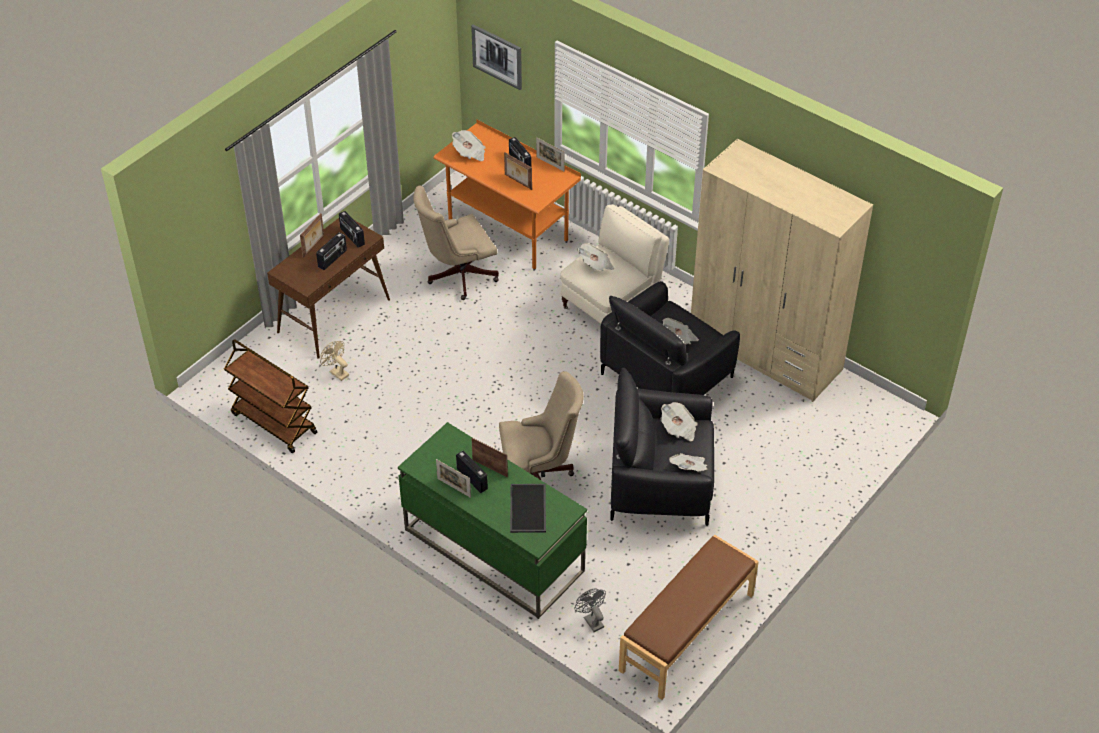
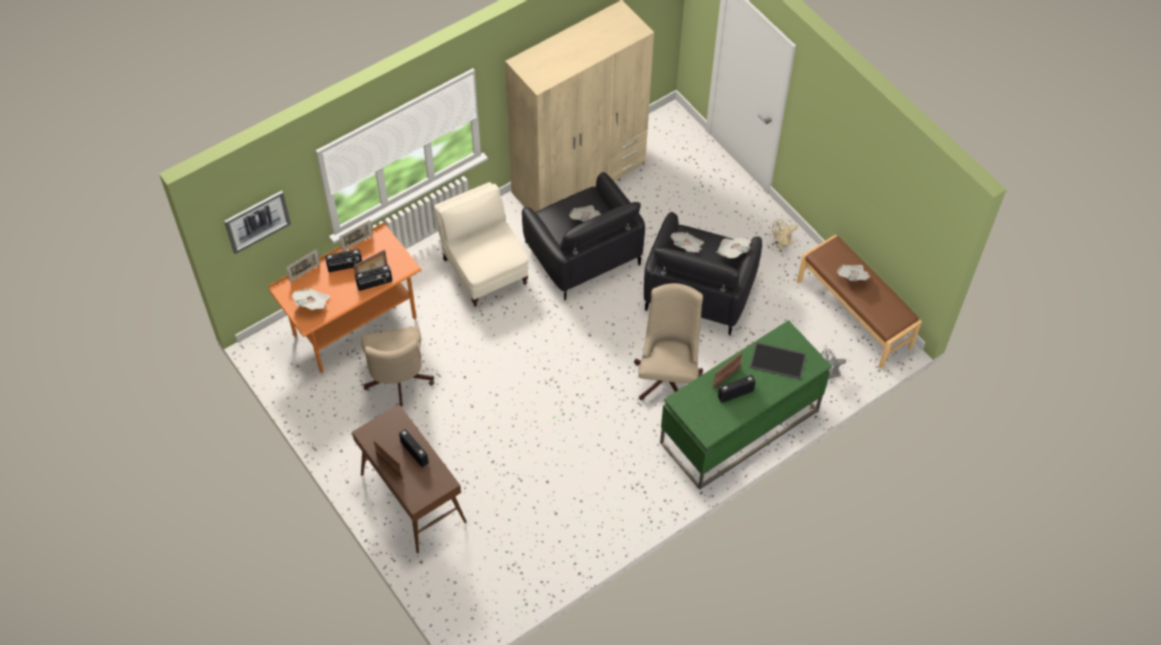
camera: 75 degrees left, 10 degrees up
(273, 423) = (538, 576): brown cart -> none
(336, 372) = (490, 509): beige fan -> beige fan (781, 244)
(352, 237) = (389, 430): radio -> radio (374, 284)
(454, 488) = (741, 409): picture frame -> picture frame (305, 273)
(595, 265) = (480, 252): newspaper -> newspaper (852, 277)

